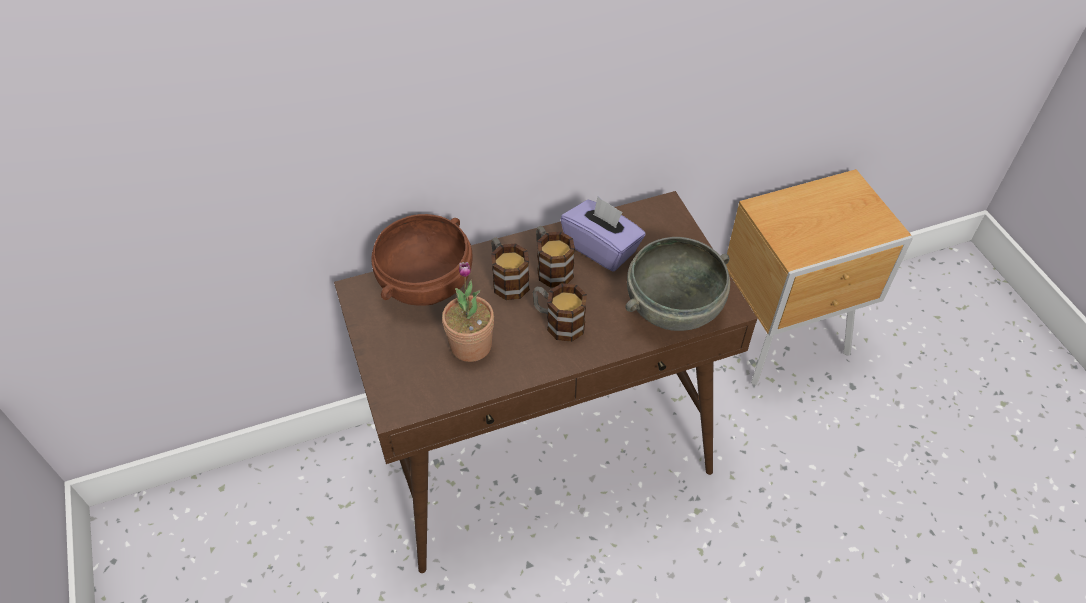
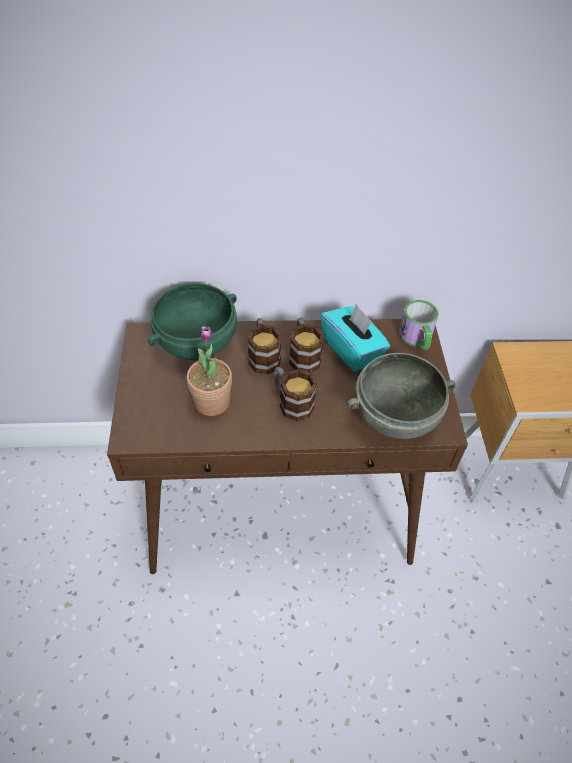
camera: 15 degrees right, 0 degrees up
(427, 285) = (197, 344): brown bowl -> green bowl
(601, 248) = (352, 350): purple tissue box -> turquoise tissue box
(666, 218) = (417, 339): none -> mug

